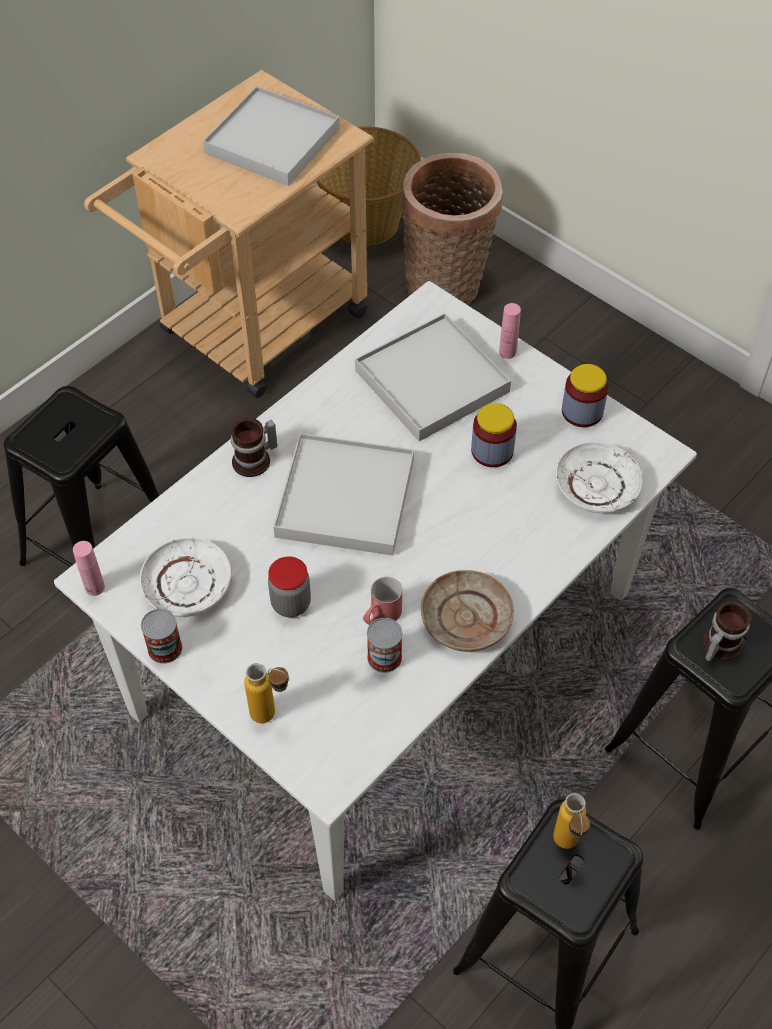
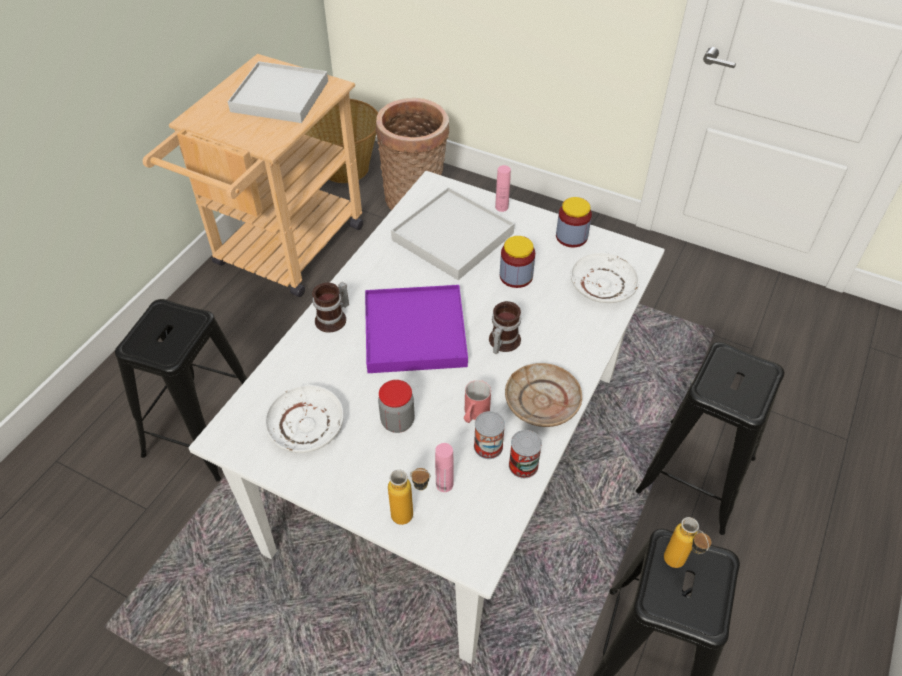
camera: 15 degrees left, 5 degrees down
(95, 587) = (226, 445): pink bottle -> pink bottle (444, 484)
(165, 648) = (302, 481): can -> can (523, 465)
(346, 498) = (415, 332): white tray -> purple tray
(718, 644) = (726, 383): mug -> mug (502, 341)

